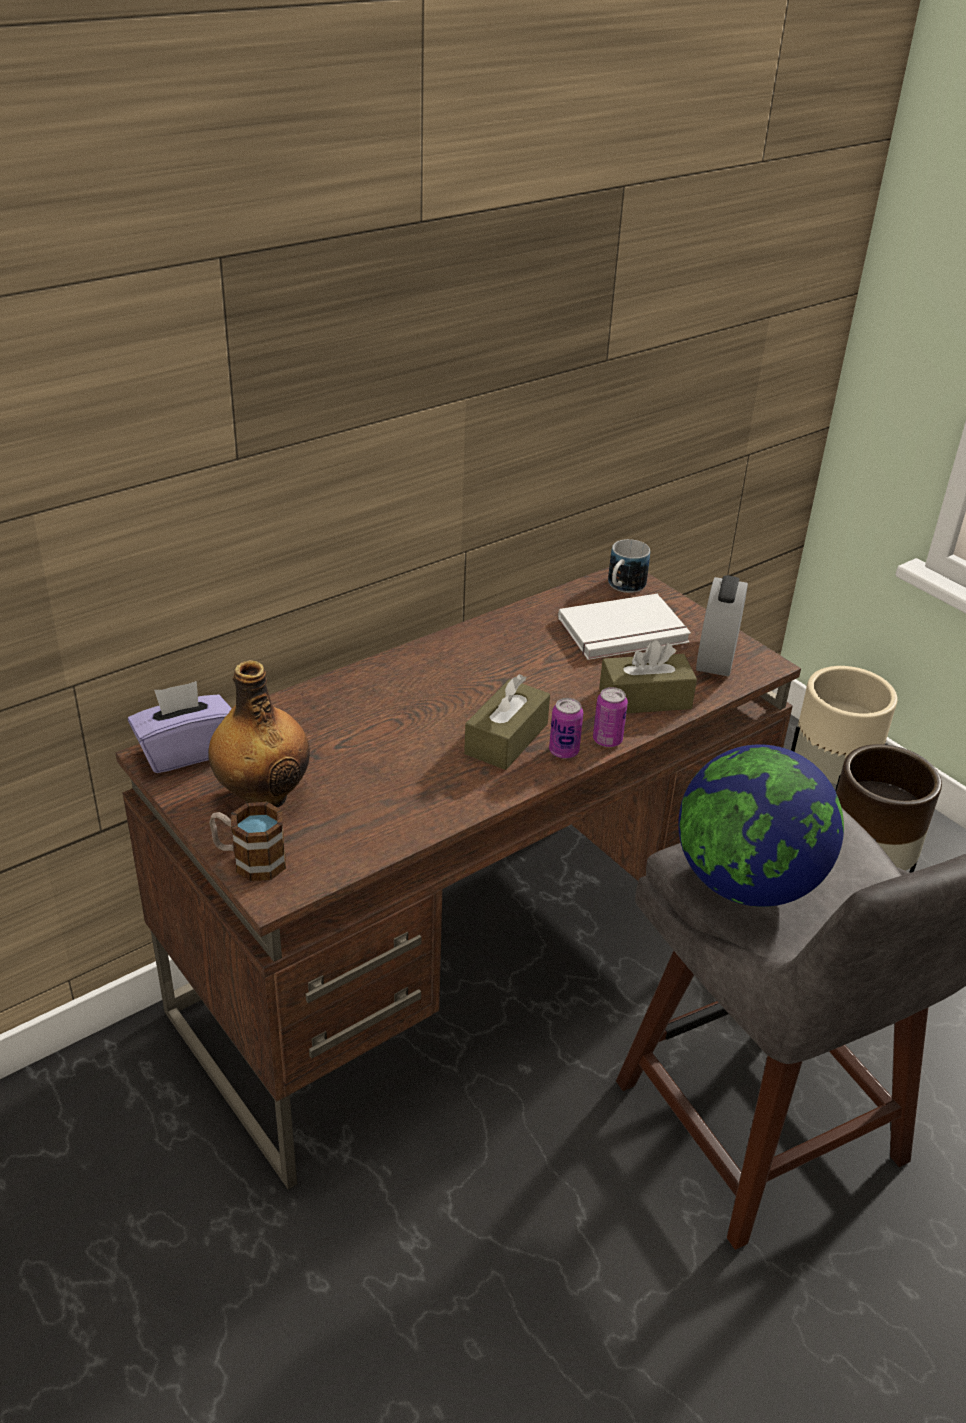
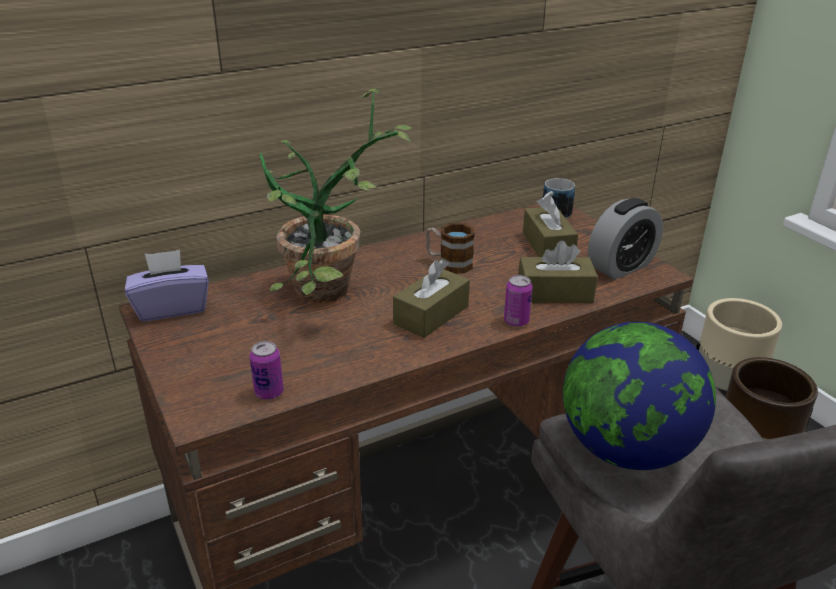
camera: 10 degrees right, 5 degrees down
(249, 860) = (188, 392): mug -> mug (449, 263)
(263, 795) = (219, 343): bottle -> none
(380, 720) = (333, 295): none -> potted plant
(564, 751) = (477, 327): can -> can (269, 392)
(625, 632) = (548, 246): white book -> brown tissue box
(716, 657) = (621, 267): alarm clock -> alarm clock turned 150 degrees counterclockwise

